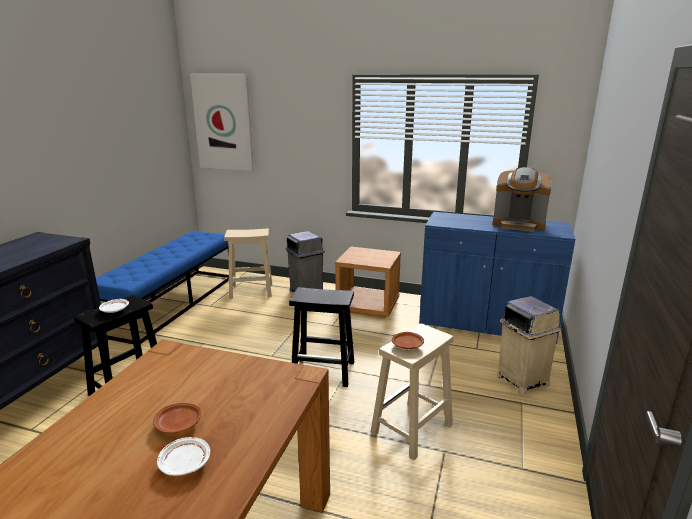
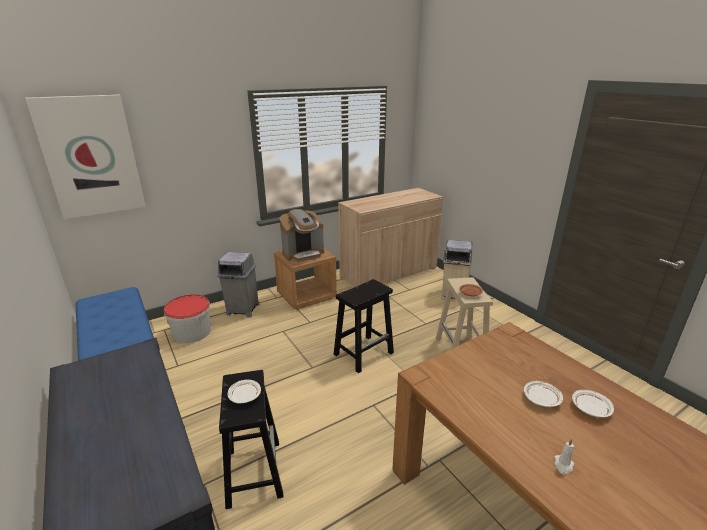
camera: 50 degrees left, 5 degrees up
(67, 462) = (563, 465): none -> white candle
(179, 425) = (541, 399): brown plate -> white plate
(252, 290) = (192, 332): beige stool -> bucket
(486, 324) = (389, 273): blue cabinet -> beige cabinet
(518, 225) = (402, 196): coffee machine -> coffee machine (303, 254)

